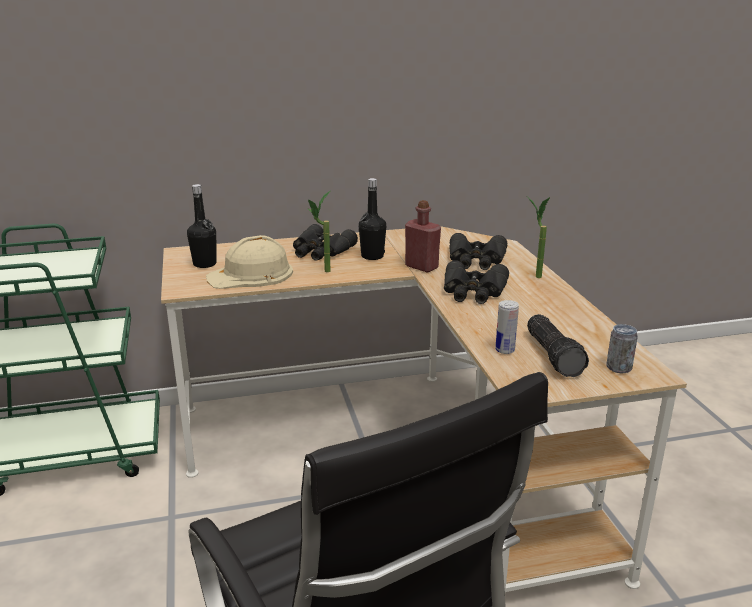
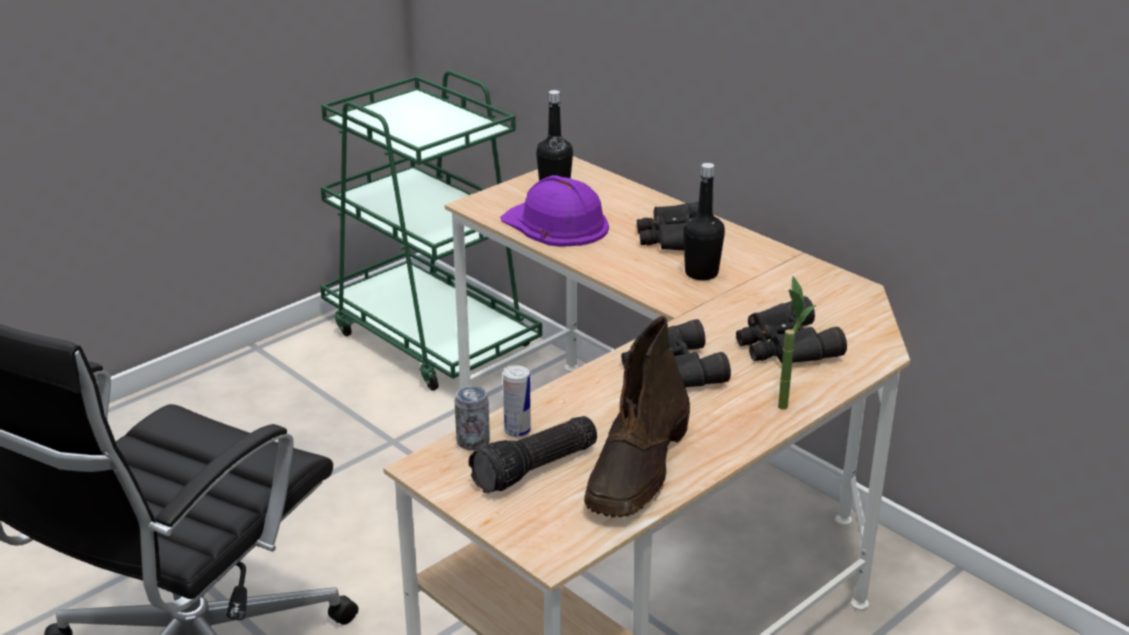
camera: 60 degrees right, 5 degrees up
(251, 275) = (556, 224): beige hard hat -> purple hard hat
(321, 272) = (612, 258): potted plant -> none
(421, 267) = (708, 314): red bottle -> none
(574, 327) = (638, 468): none -> brown boot
(618, 368) = (545, 524): can -> can (473, 442)

